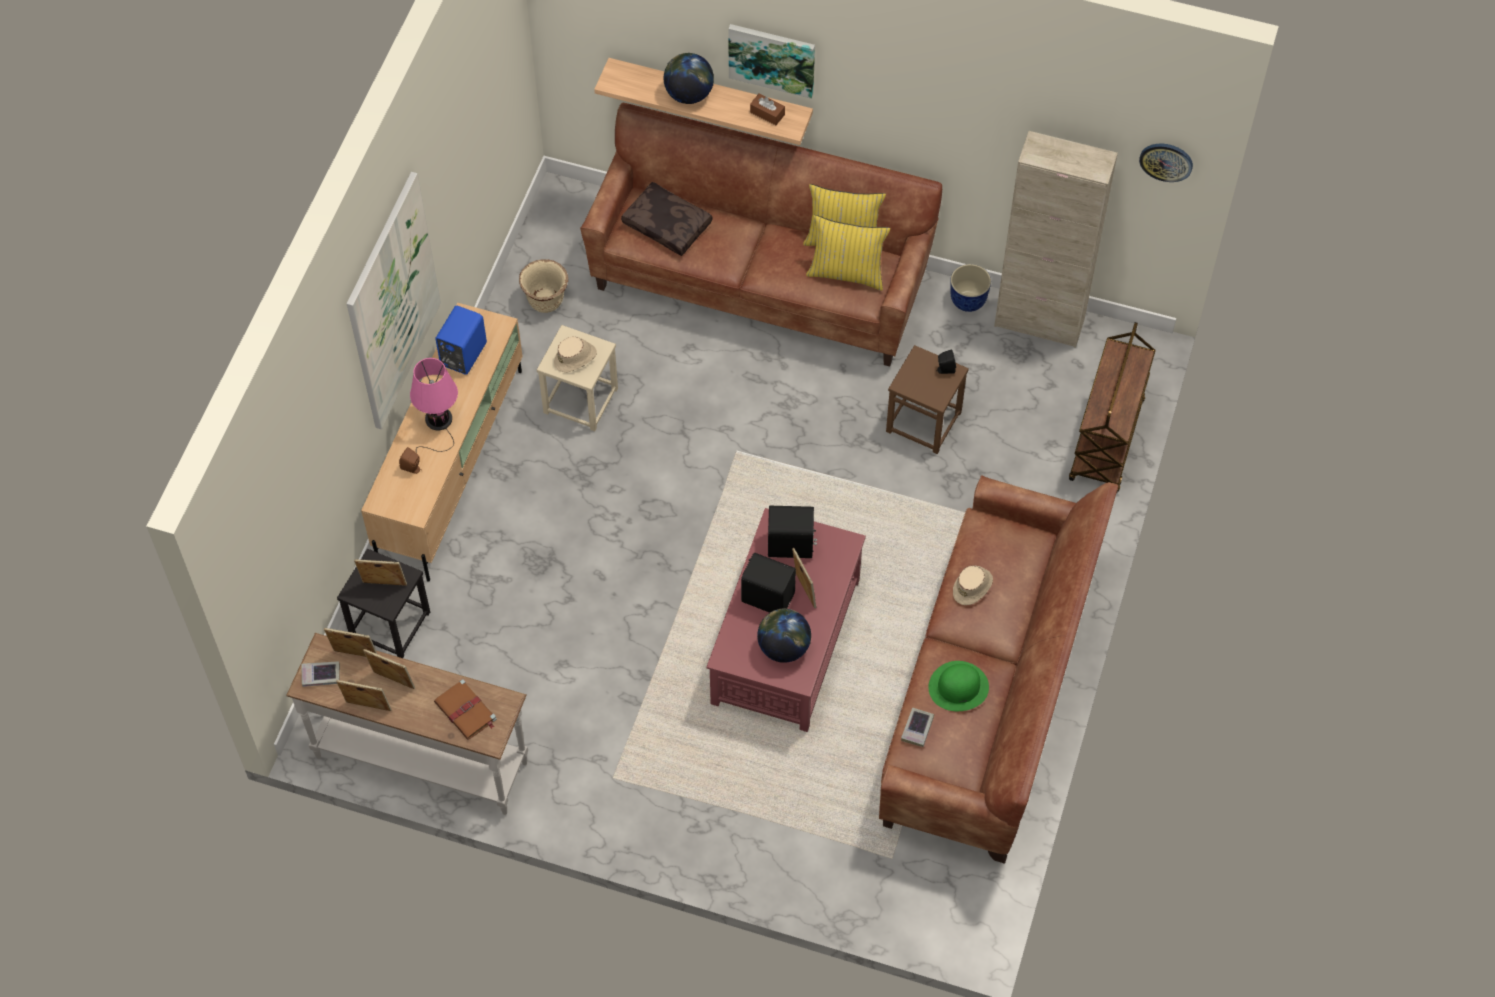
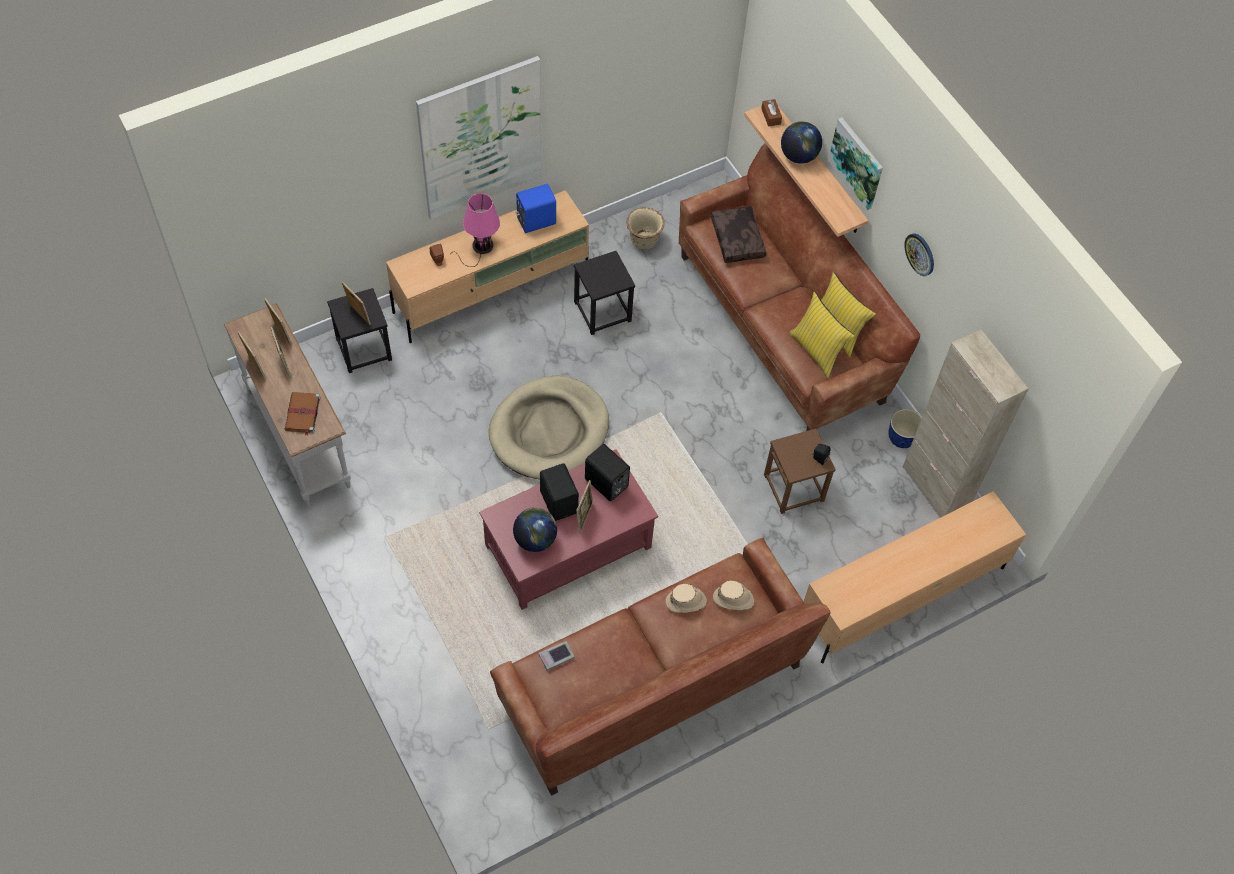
camera: 40 degrees right, 0 degrees up
(321, 675) = (252, 328): book -> none
(576, 358) = (603, 275): beige hat -> beige hat (733, 599)
(580, 401) = (602, 311): beige stool -> black stool
(654, 552) = (549, 431): none -> beige dog bed
(767, 113) = (835, 202): brown tissue box -> brown tissue box (771, 116)
(958, 687) = (610, 654): green hat -> none
(1107, 441) = (900, 596): brown cart -> beige tv stand
(1166, 161) = (1059, 420): wall clock -> wall clock (920, 254)

